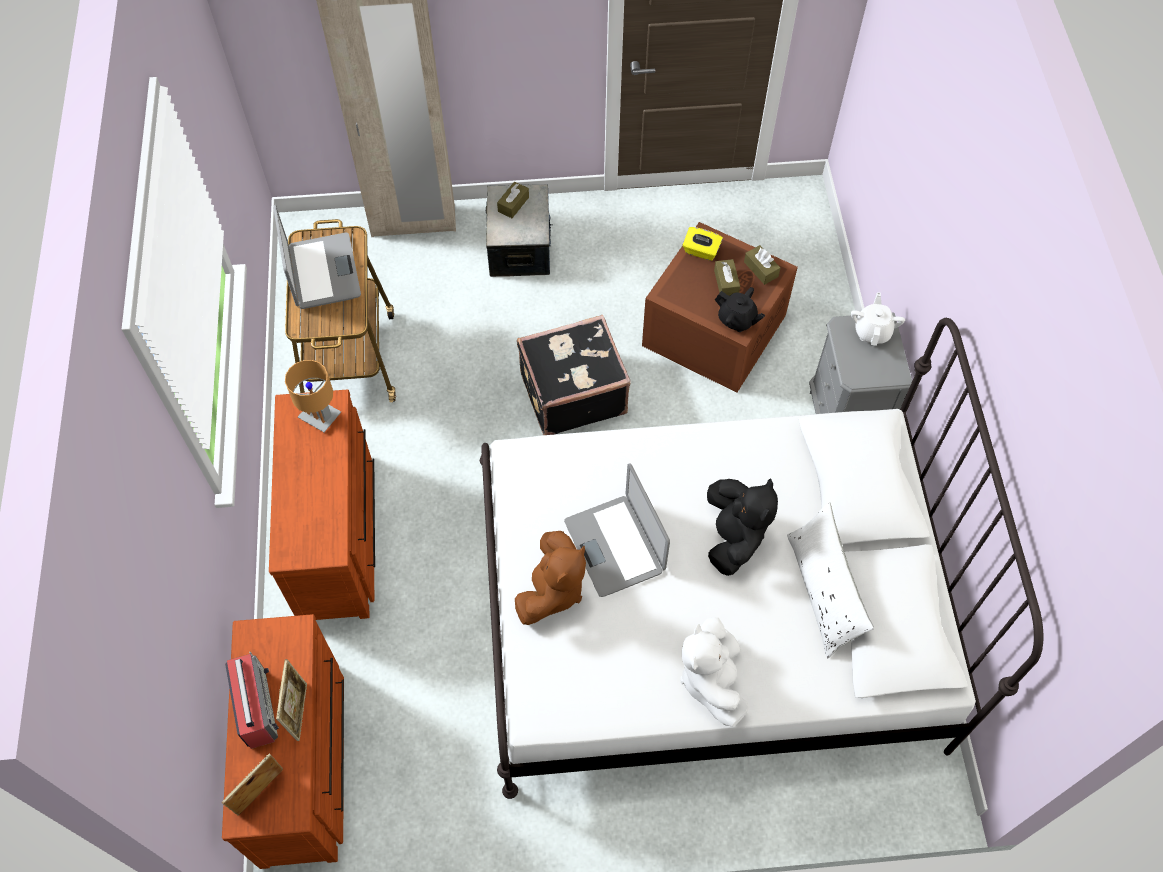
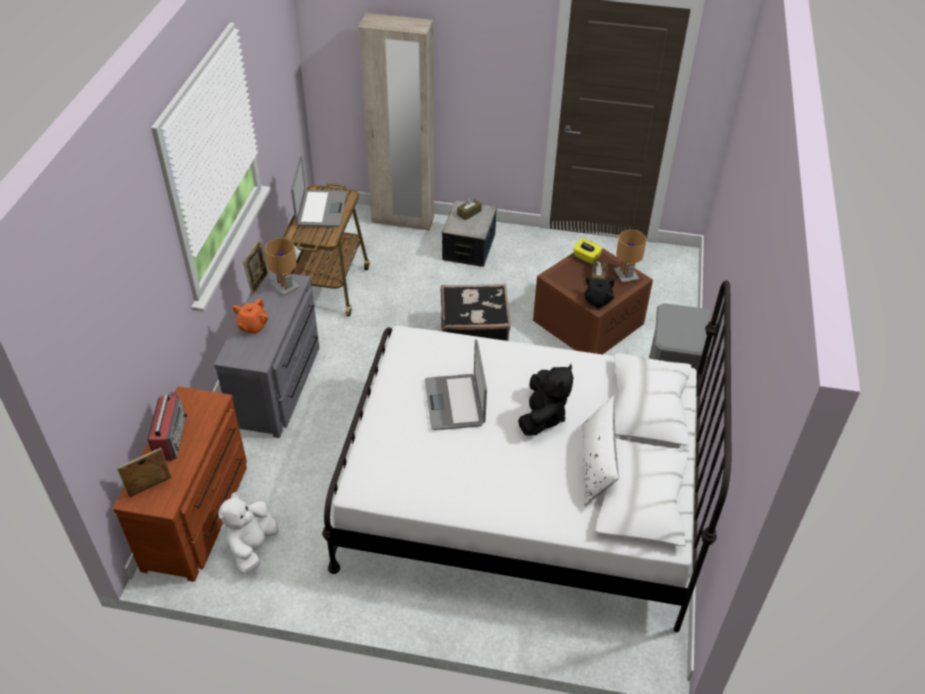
camera: 15 degrees right, 15 degrees down
(299, 495) = (252, 326): none -> orange teapot
(299, 711) = (197, 447): picture frame -> picture frame (259, 283)
(339, 536) = (280, 385): brown dresser -> grey dresser
(552, 591) = (400, 419): brown plush toy -> none
(711, 679) = (493, 498): white plush toy -> white plush toy (252, 547)
(737, 320) = (597, 301): black teapot -> black teapot turned 90 degrees clockwise
(761, 269) = (625, 275): brown tissue box -> brown table lamp
(872, 331) = (689, 317): white teapot -> none

